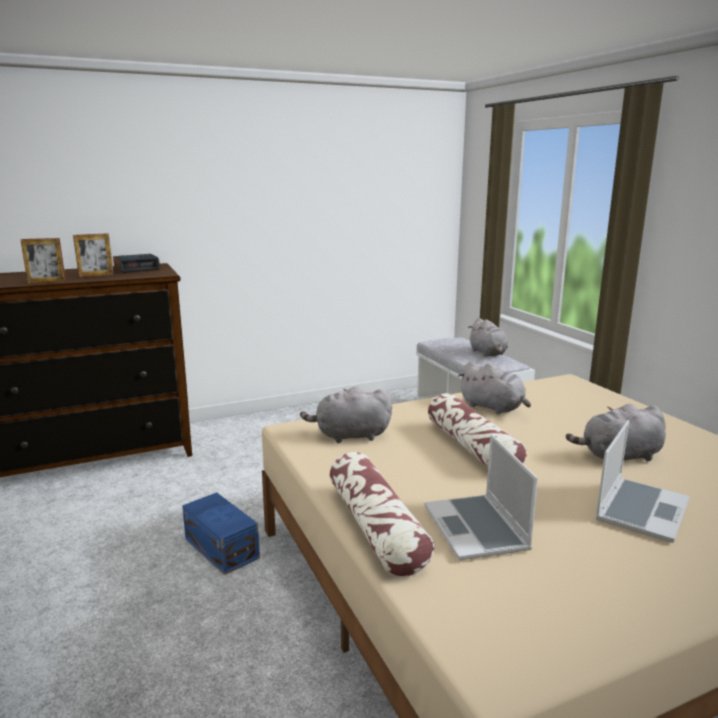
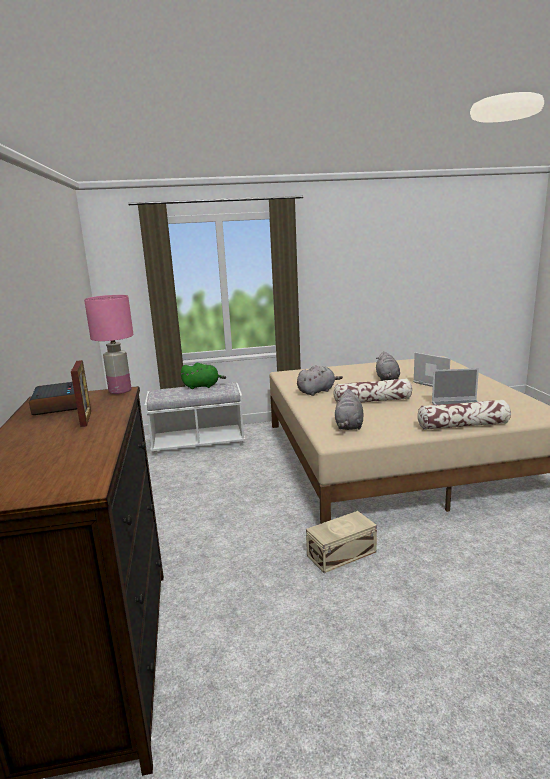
camera: 75 degrees left, 0 degrees up
(47, 282) = (108, 438): picture frame -> none
(165, 274) = (120, 391): none -> pink table lamp
(222, 547) = (340, 553): blue storage box -> beige storage box
(488, 353) = (203, 386): grey plush toy -> green plush toy

